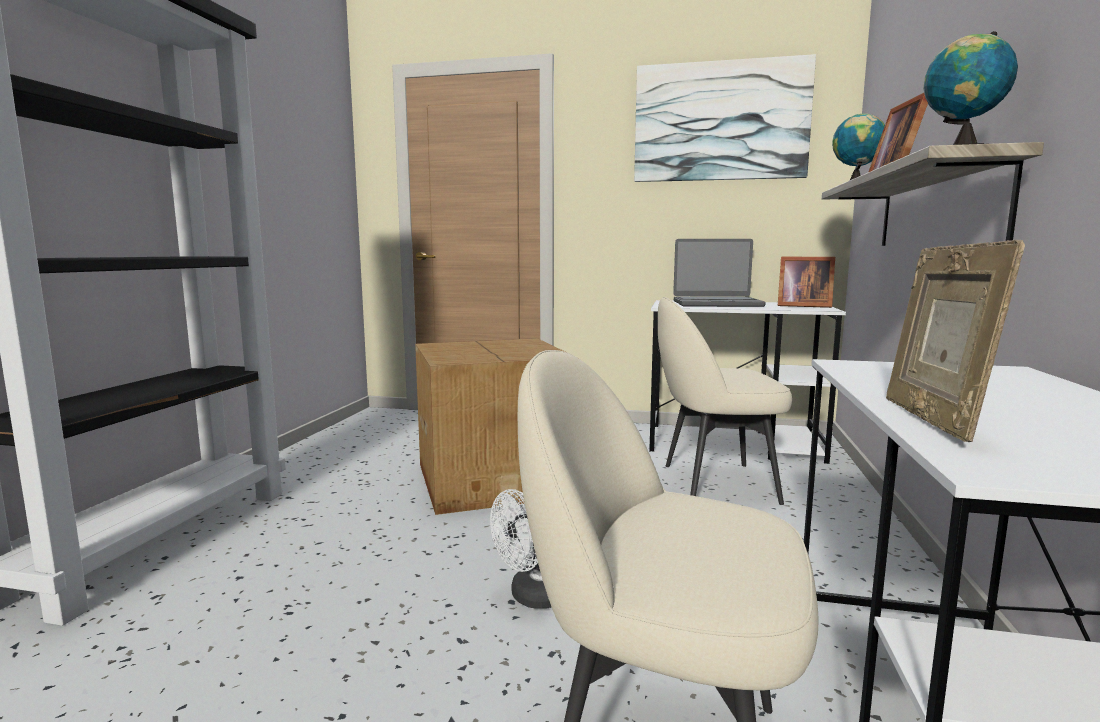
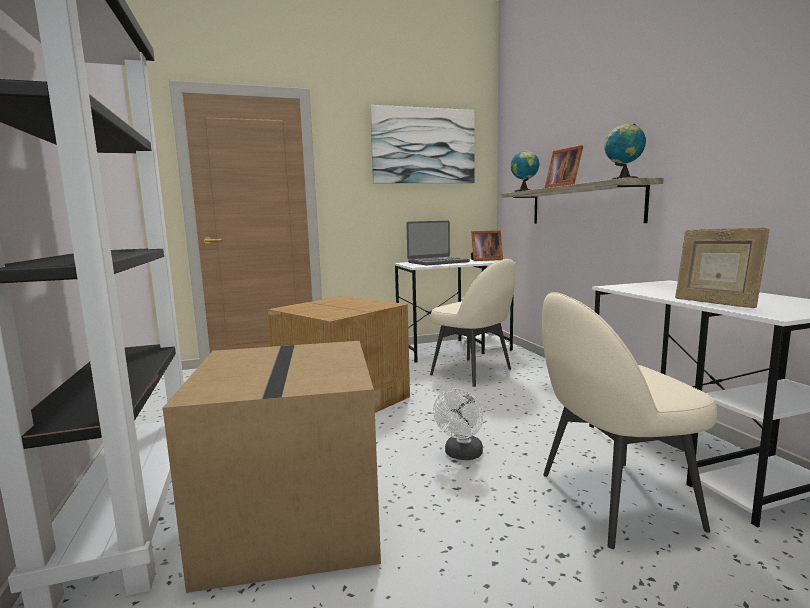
camera: 30 degrees left, 0 degrees up
(253, 601) = (290, 517): none -> cardboard box
(715, 483) = (473, 372): beige chair -> beige chair turned 105 degrees counterclockwise

